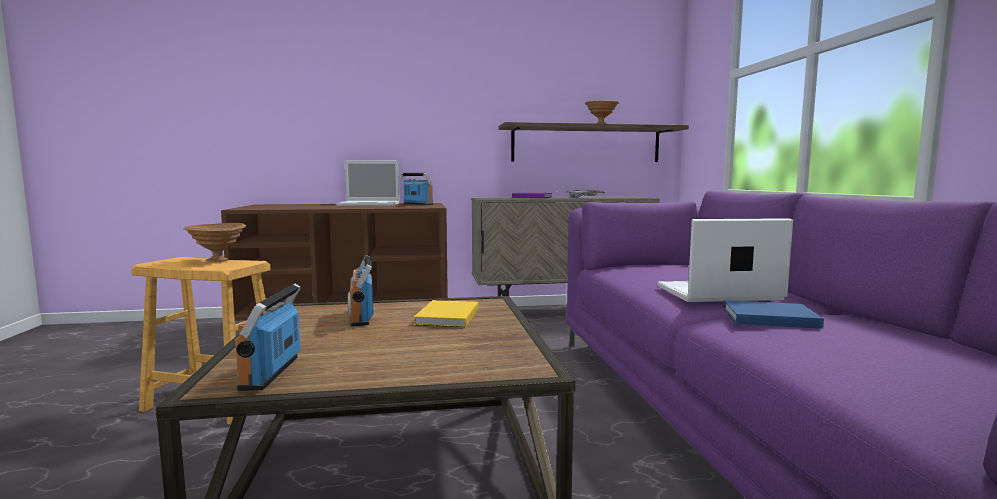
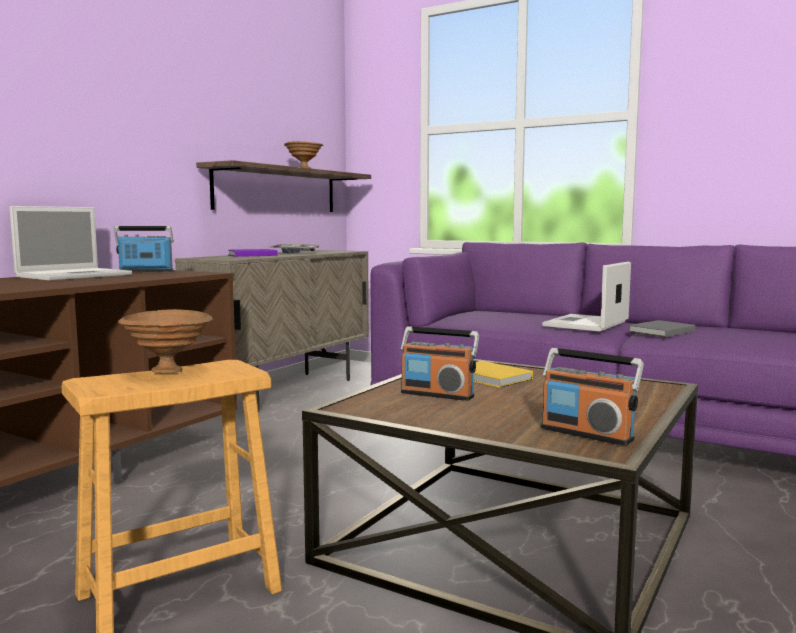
camera: 50 degrees left, 0 degrees up
(767, 318) = (659, 331): blue book -> grey book

